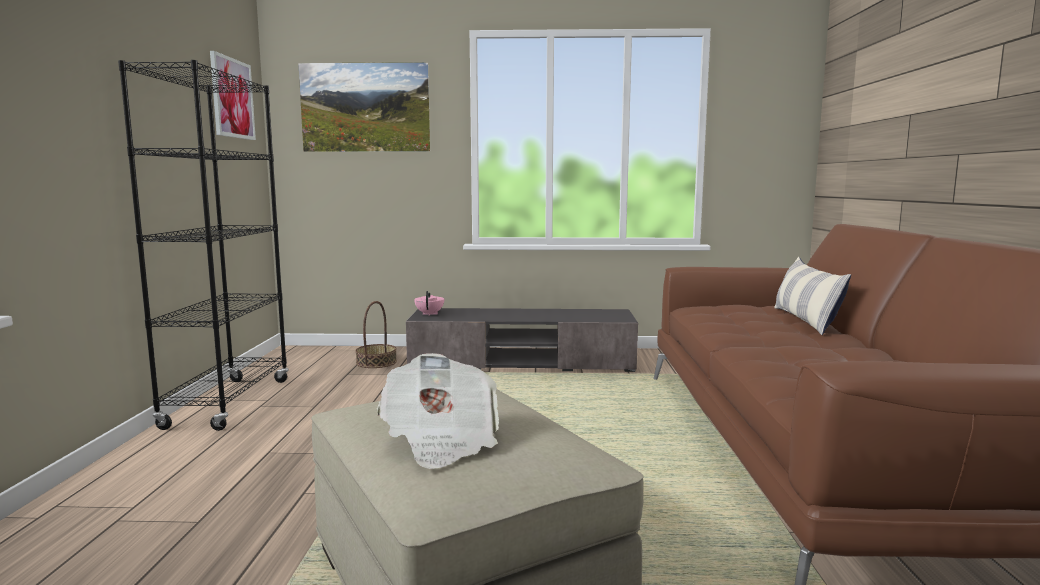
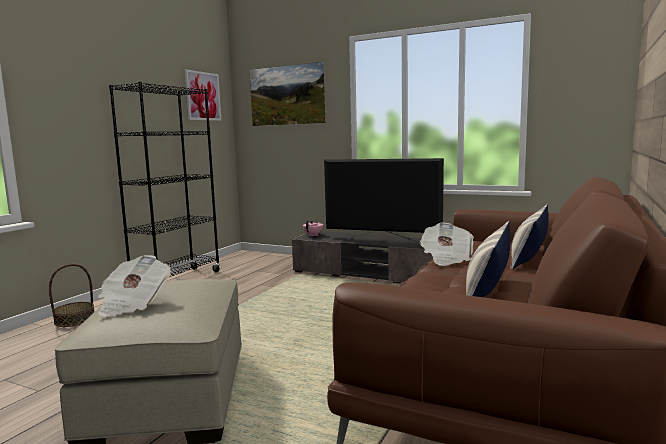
camera: 25 degrees right, 0 degrees up
(376, 362) = (281, 265): basket -> basket (75, 320)
(536, 314) = (382, 240): none -> television
(727, 329) = (446, 258): none -> newspaper
(844, 359) = (487, 288): none -> pillow

